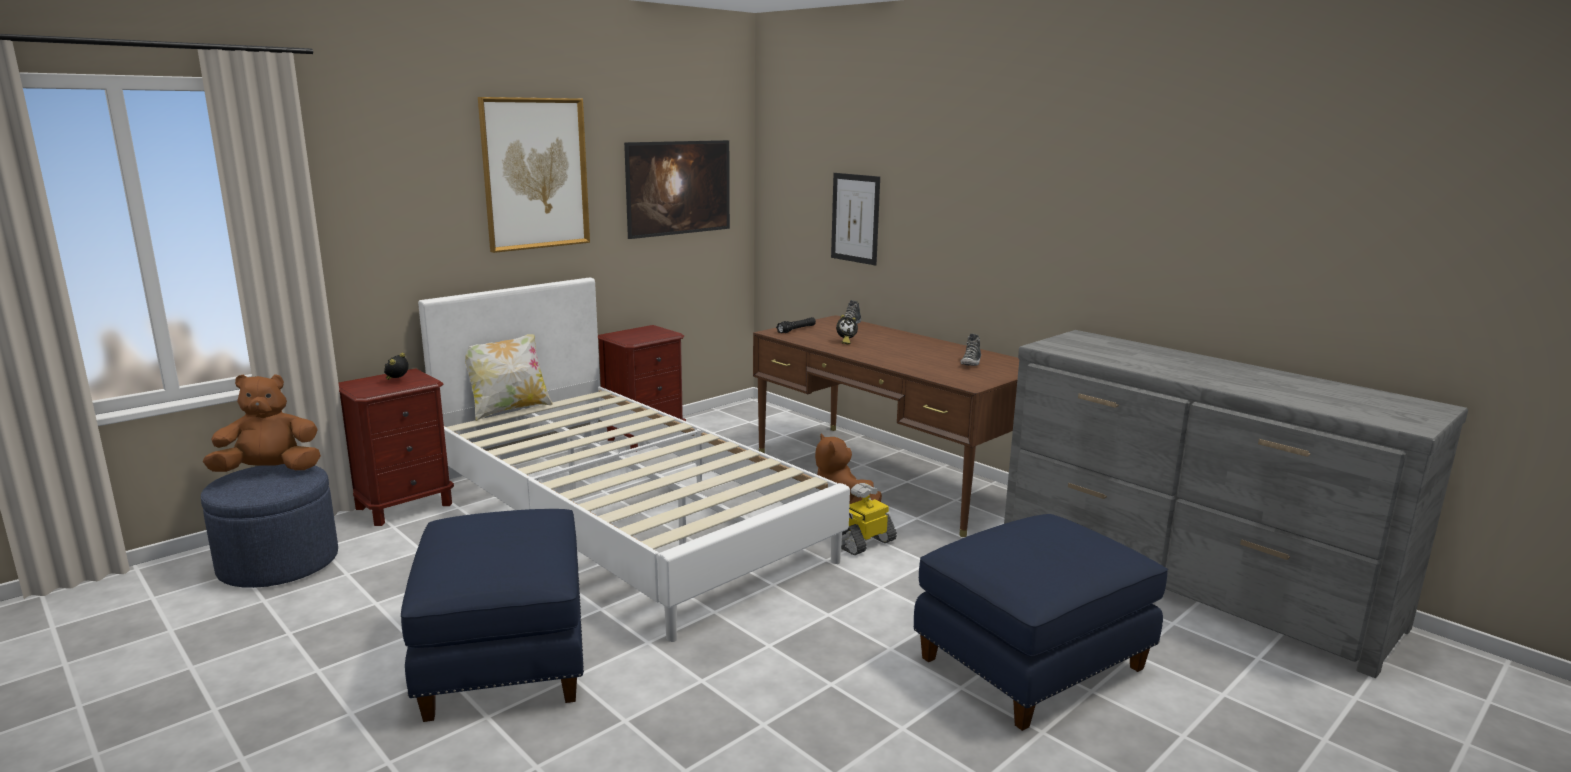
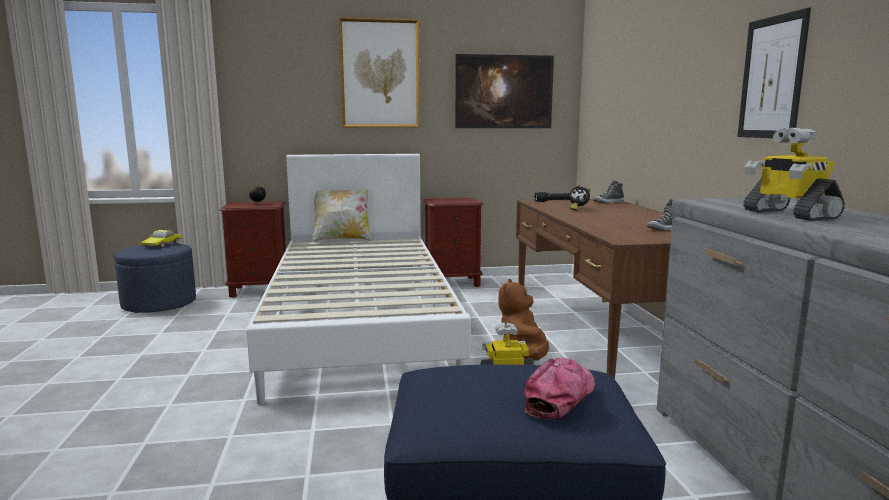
camera: 35 degrees right, 5 degrees down
(270, 471) = (163, 244): brown plush toy -> toy car
(507, 657) = (160, 381): blue ottoman -> none
(855, 218) = (630, 108): picture -> picture (772, 78)
(1082, 542) = (559, 397): none -> cap
(1131, 360) = (788, 214): none -> toy robot

